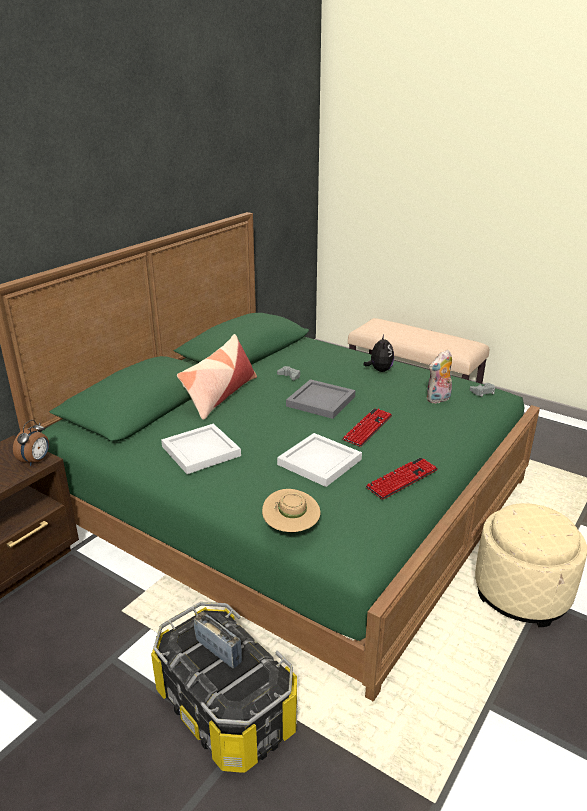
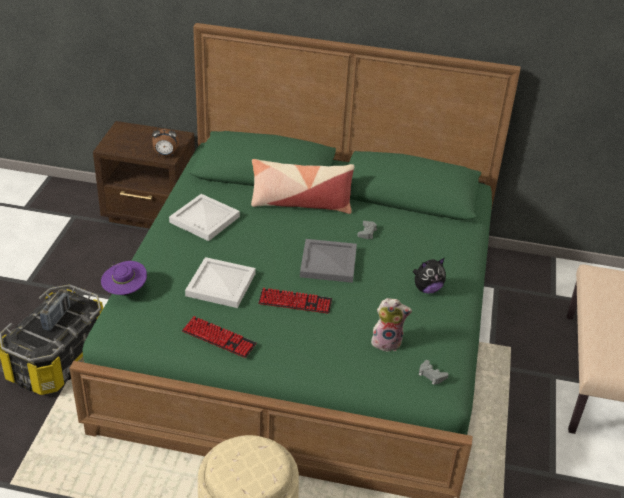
camera: 65 degrees right, 10 degrees up
(291, 528) = (125, 291): beige hat -> purple hat
(438, 399) = (387, 342): plush toy -> plush toy turned 150 degrees clockwise

